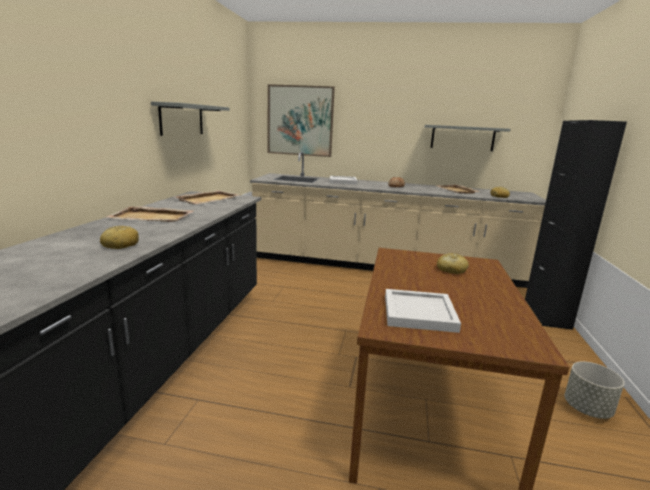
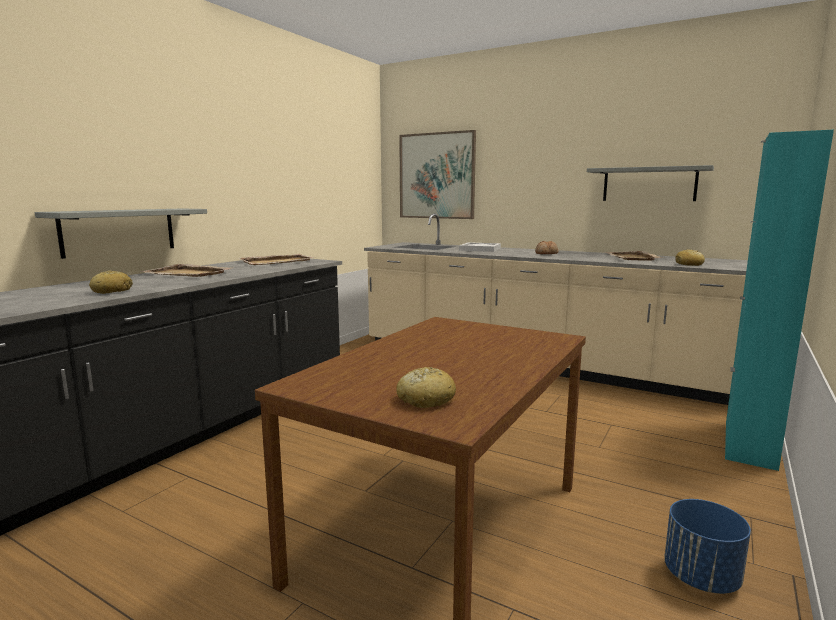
camera: 20 degrees right, 5 degrees down
(182, 119) = (266, 175): grey shelf -> grey shelf (119, 231)
(417, 312) = (365, 376): white tray -> none
(451, 270) = (491, 342): bread -> bread (425, 399)
(546, 313) = (749, 444): black cabinet -> turquoise cabinet
(587, 409) = (701, 578): grey planter -> blue planter

